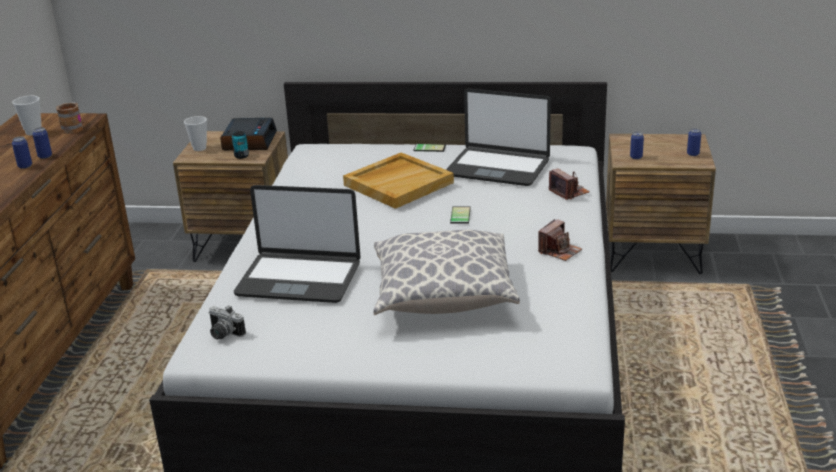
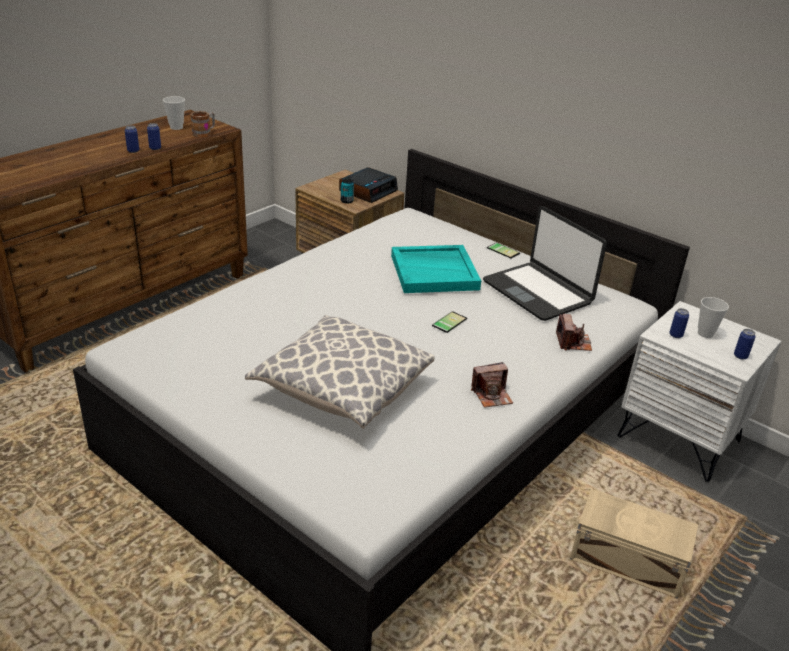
camera: 30 degrees right, 5 degrees up
(199, 148) = (327, 183): cup -> cup (705, 333)
(223, 334) = (153, 341): camera -> none
(299, 278) = (260, 321): laptop -> none
(398, 183) = (435, 272): beige tray -> turquoise tray
(653, 253) = (679, 438): brown nightstand -> white nightstand
(703, 349) = (626, 559): none -> beige storage box

